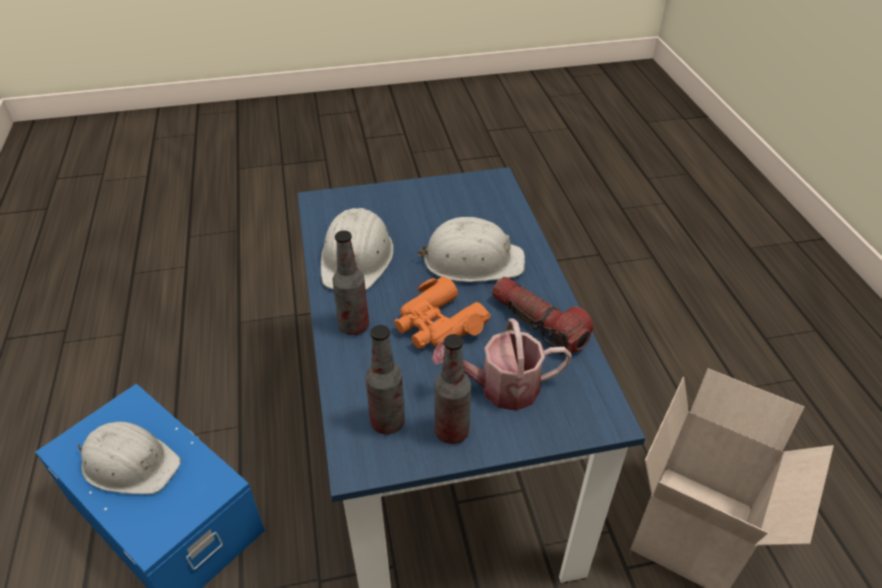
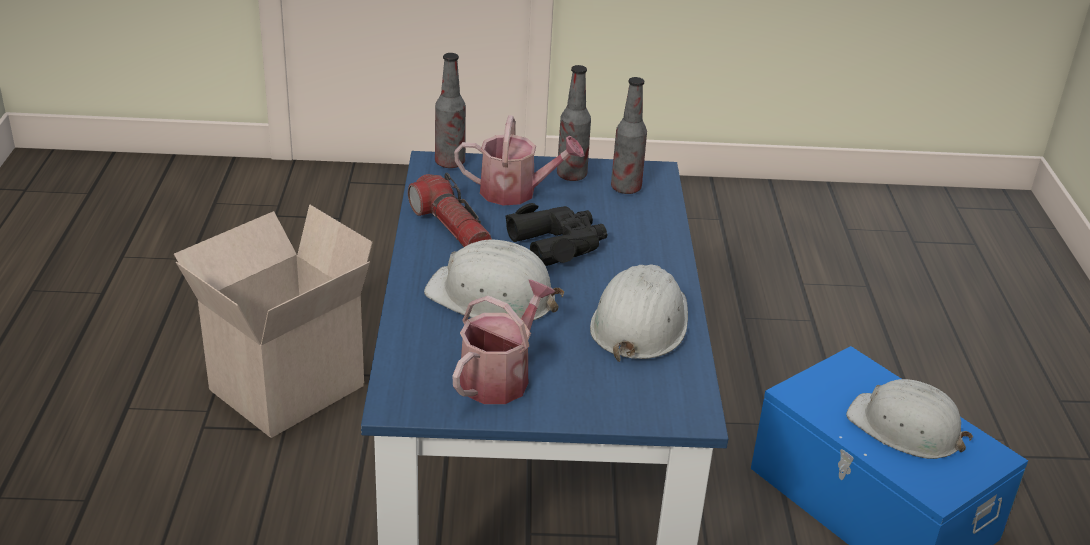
camera: 170 degrees left, 10 degrees down
(354, 326) = (650, 257): bottle -> bottle (450, 163)
(438, 324) = (558, 244): orange binoculars -> black binoculars
(443, 204) = (500, 376): none -> watering can

